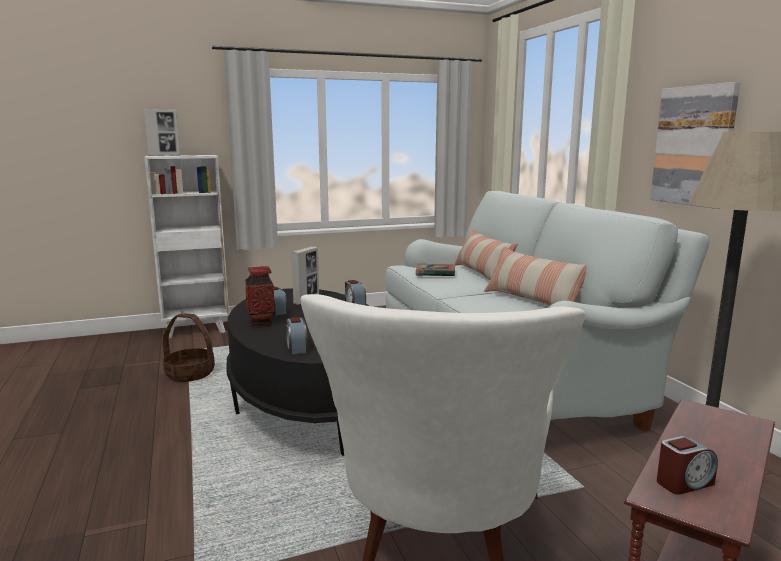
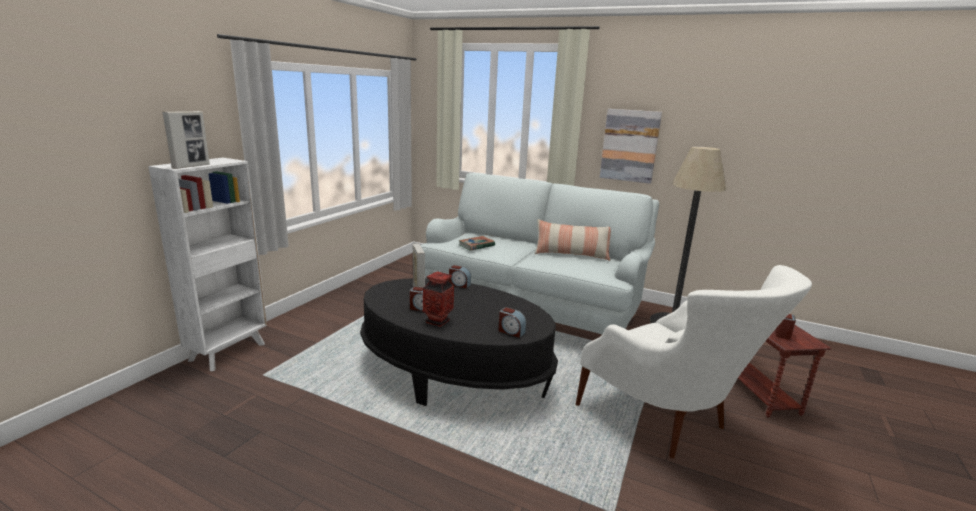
camera: 45 degrees left, 5 degrees up
(189, 374) = (315, 393): basket -> none
(482, 273) = (499, 239): pillow -> none

